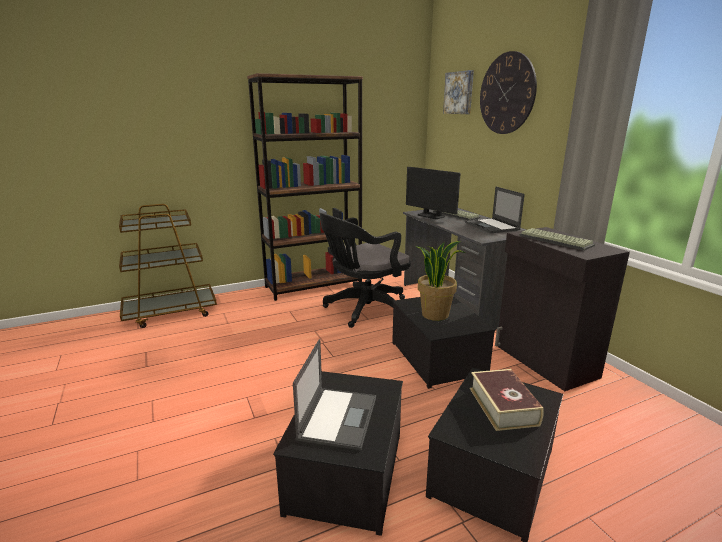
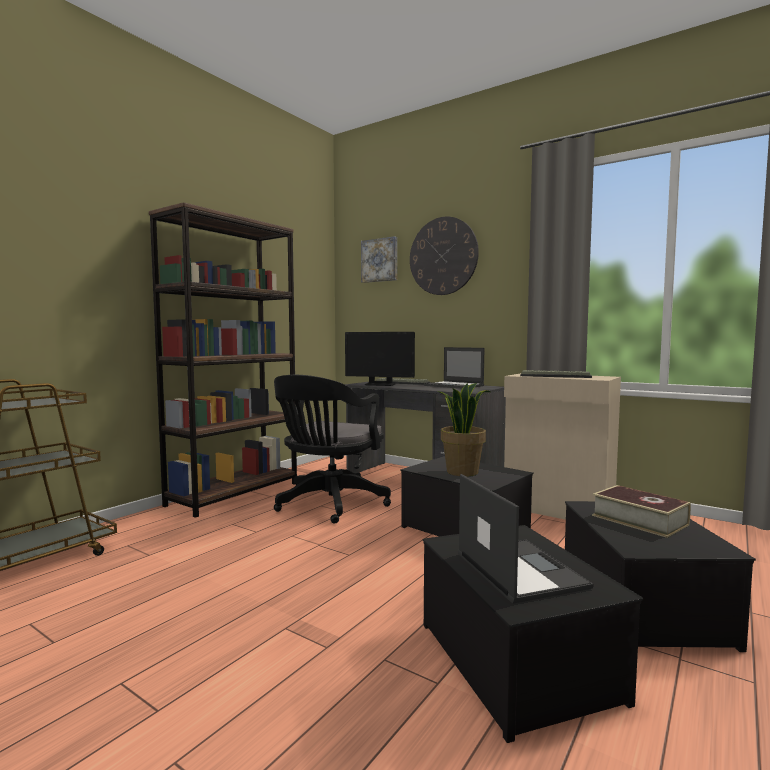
camera: 30 degrees left, 15 degrees down
(544, 361) = (558, 509): black cabinet -> beige cabinet

